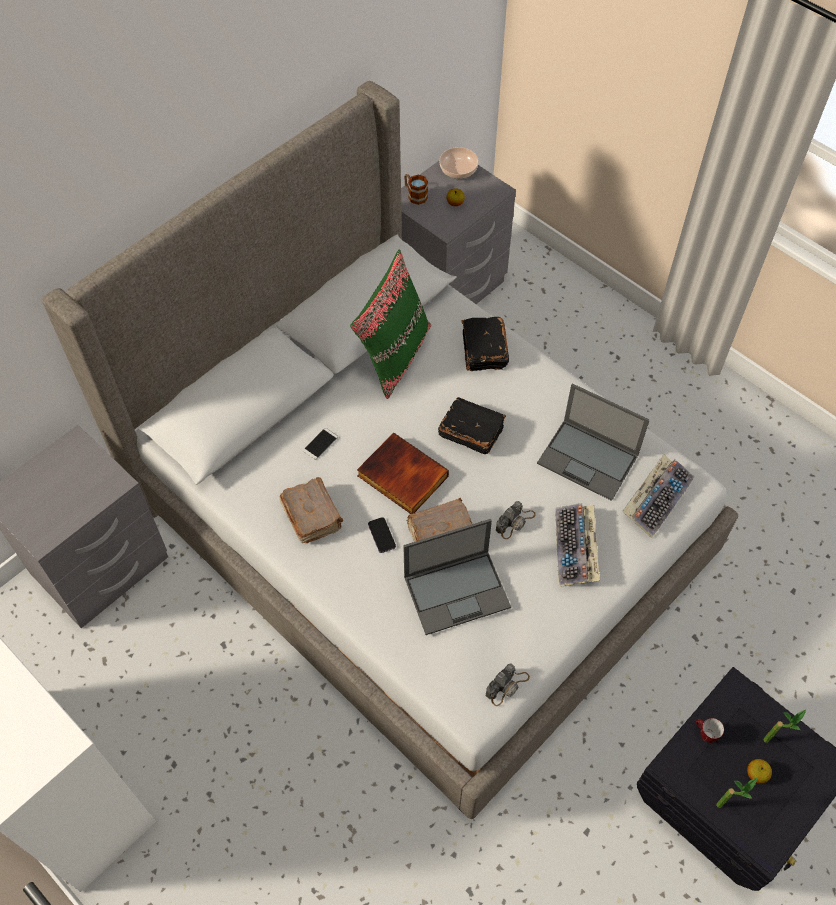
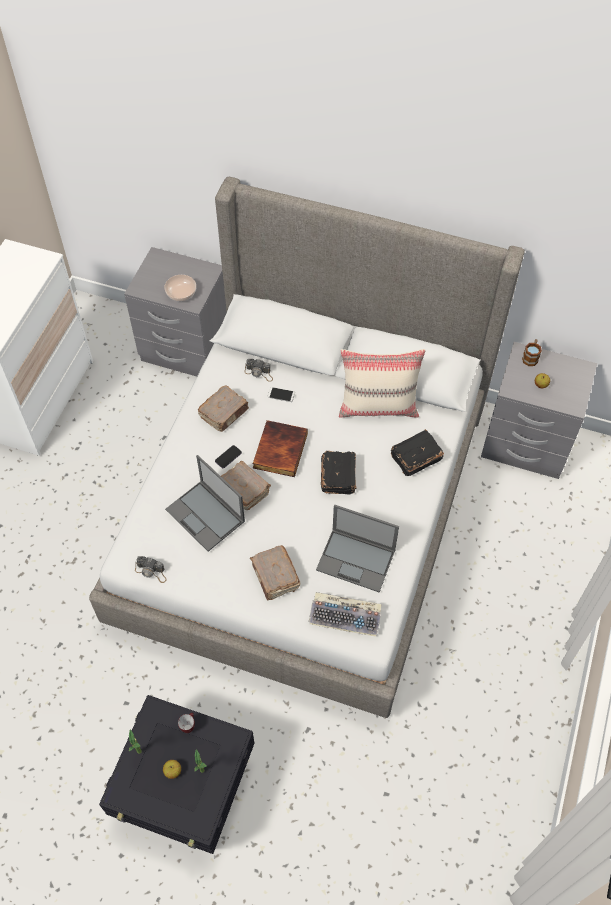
camera: 65 degrees right, 0 degrees up
(394, 355) = (378, 406): green pillow -> beige pillow
(458, 169) = (577, 373): bowl -> bowl (181, 292)
(515, 522) = (279, 531): camera -> camera (259, 373)
(576, 550) = (275, 577): keyboard -> brown book
(589, 459) = (357, 560): laptop -> laptop turned 75 degrees counterclockwise

